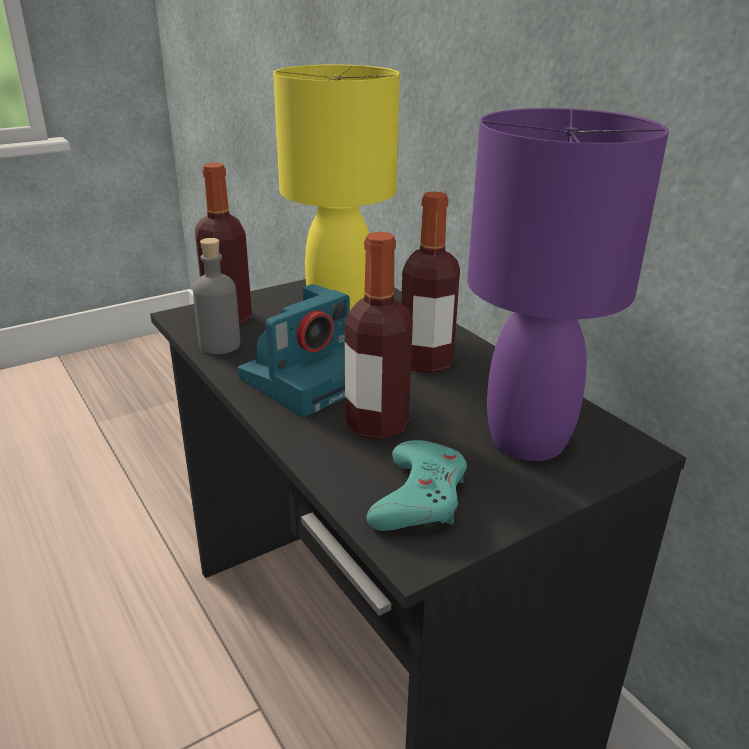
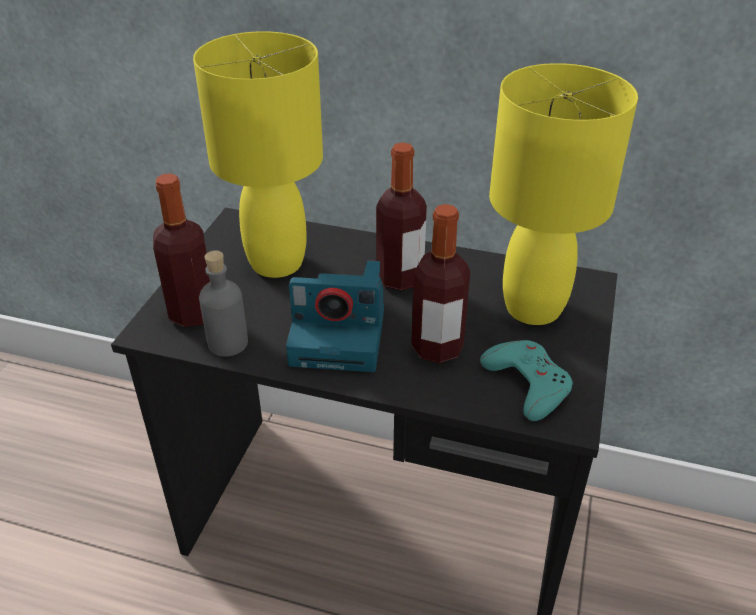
camera: 40 degrees left, 10 degrees up
(308, 379) = (341, 336): camera -> camera turned 90 degrees clockwise
(529, 441) = (534, 308): purple table lamp -> yellow table lamp

